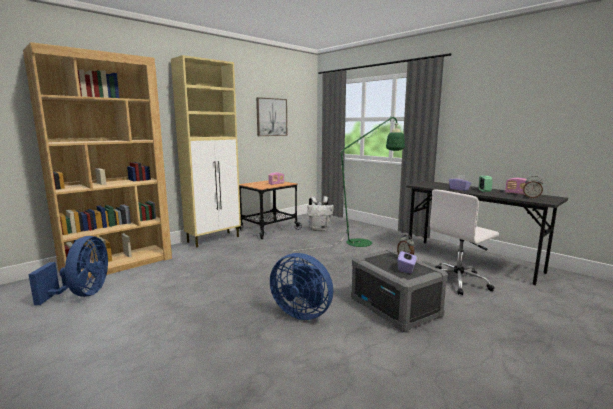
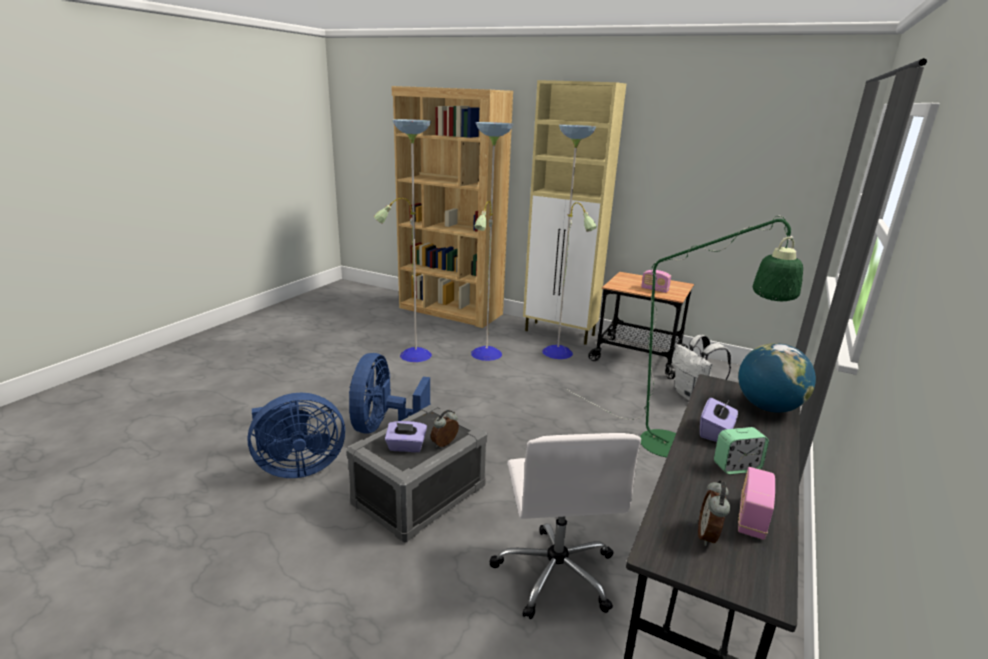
camera: 70 degrees right, 10 degrees up
(82, 294) = (384, 318): blue fan -> blue fan (297, 467)
(220, 263) = (486, 355): none -> floor lamp
(271, 117) = (719, 173): picture -> none
(436, 183) = (768, 407): none -> globe
(458, 281) = (555, 572): white office chair -> white office chair turned 135 degrees counterclockwise

